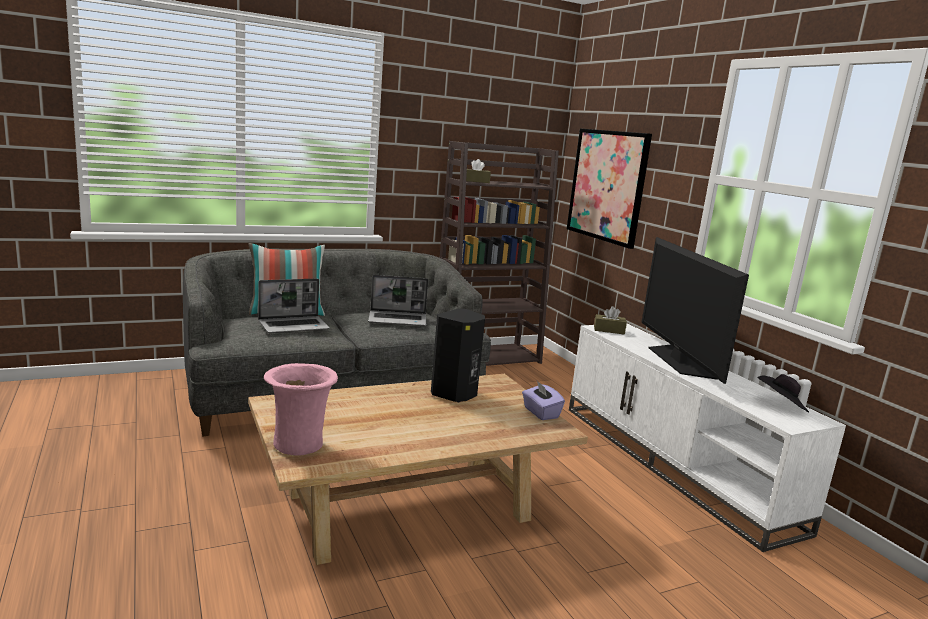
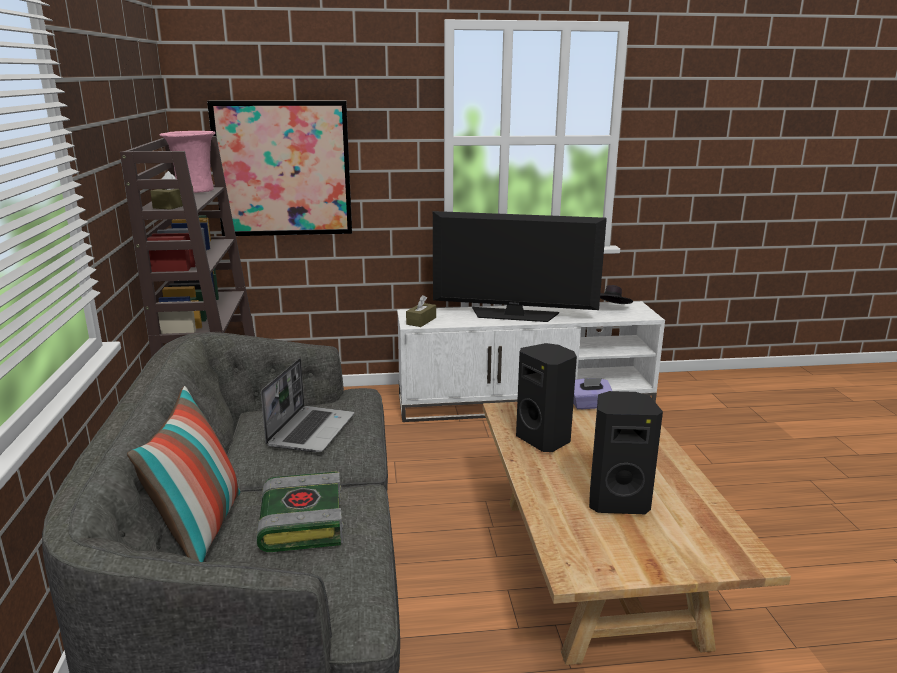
camera: 70 degrees left, 5 degrees up
(294, 326) = (300, 521): laptop -> book
(299, 444) = (696, 556): pink vase -> pink vase (194, 191)
(369, 418) = (617, 501): none -> black speaker

